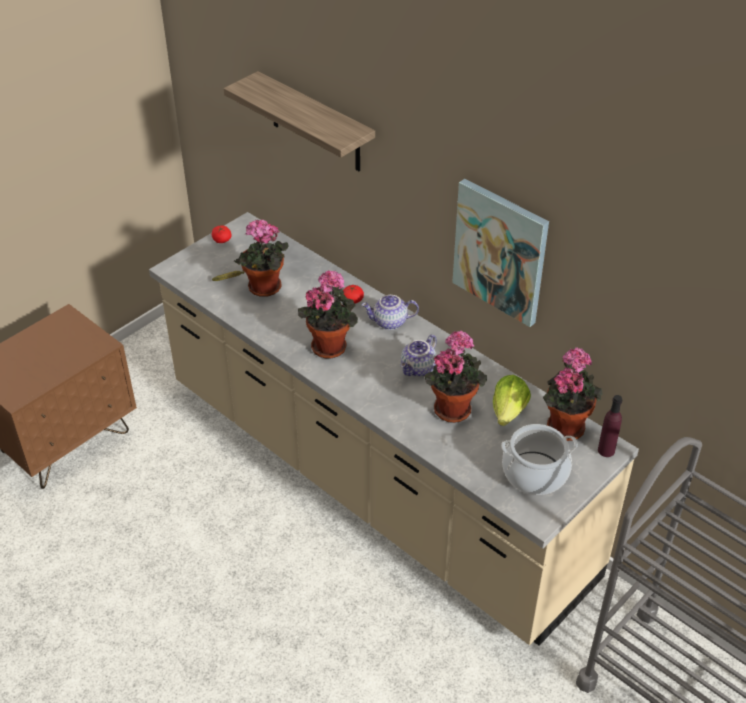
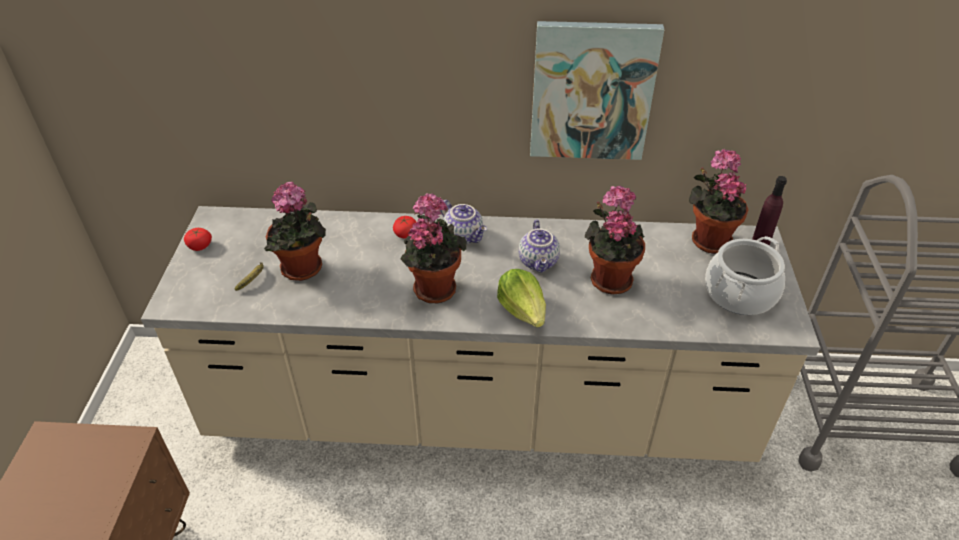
camera: 40 degrees left, 0 degrees up
(315, 123) = (290, 44): shelf -> none
(389, 323) = (464, 236): teapot -> teapot turned 90 degrees counterclockwise
(509, 411) = (655, 254): lettuce -> lettuce (523, 310)

